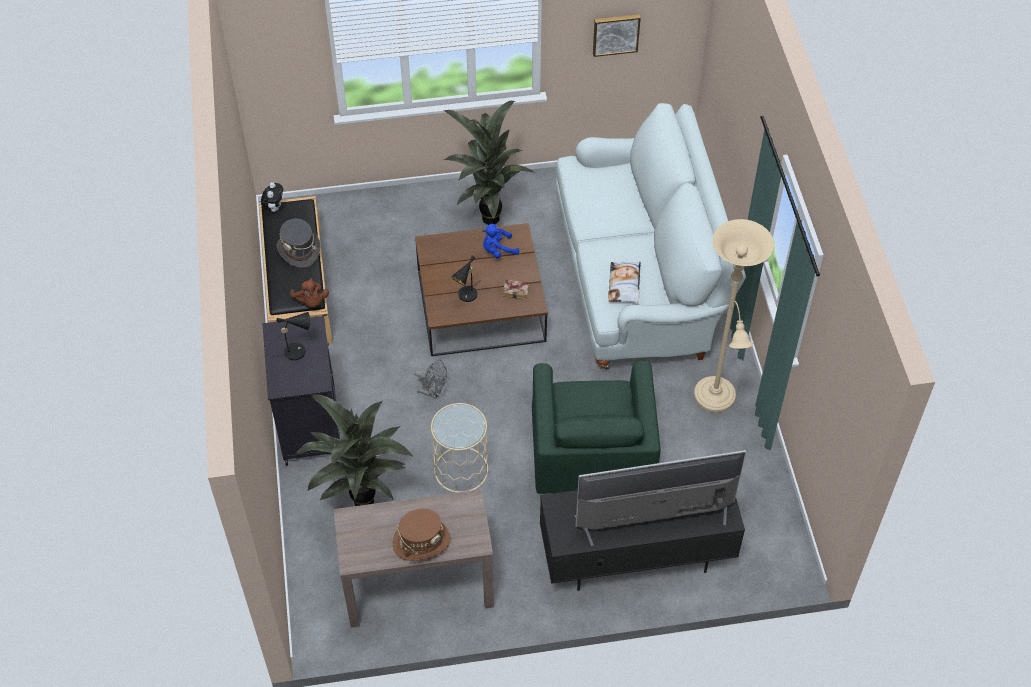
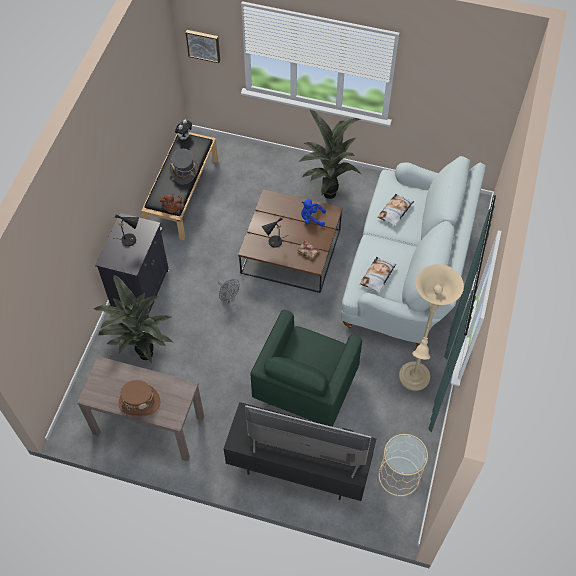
camera: 25 degrees right, 5 degrees up
(461, 470) = (217, 358): beige side table -> beige side table (399, 476)
(603, 202) = (395, 212): none -> pillow
(615, 33) = (448, 95): picture -> picture (203, 45)

